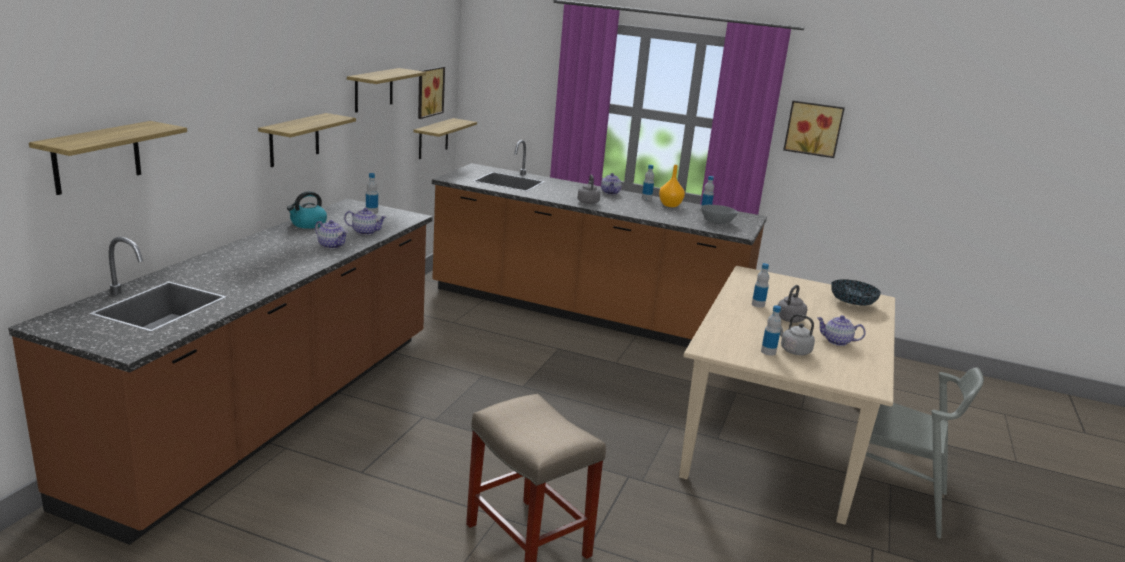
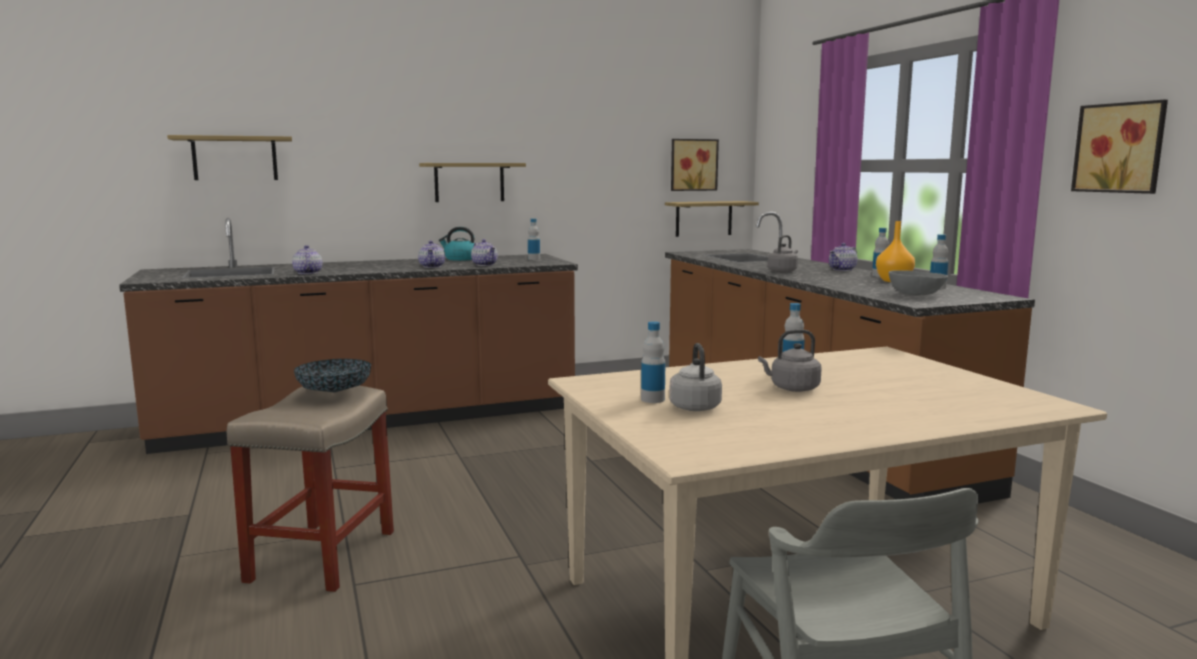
camera: 50 degrees right, 10 degrees down
(373, 90) = (593, 150): shelf -> none
(836, 341) = (798, 416): teapot -> teapot (307, 273)
(852, 303) = (974, 399): bowl -> bowl (334, 392)

